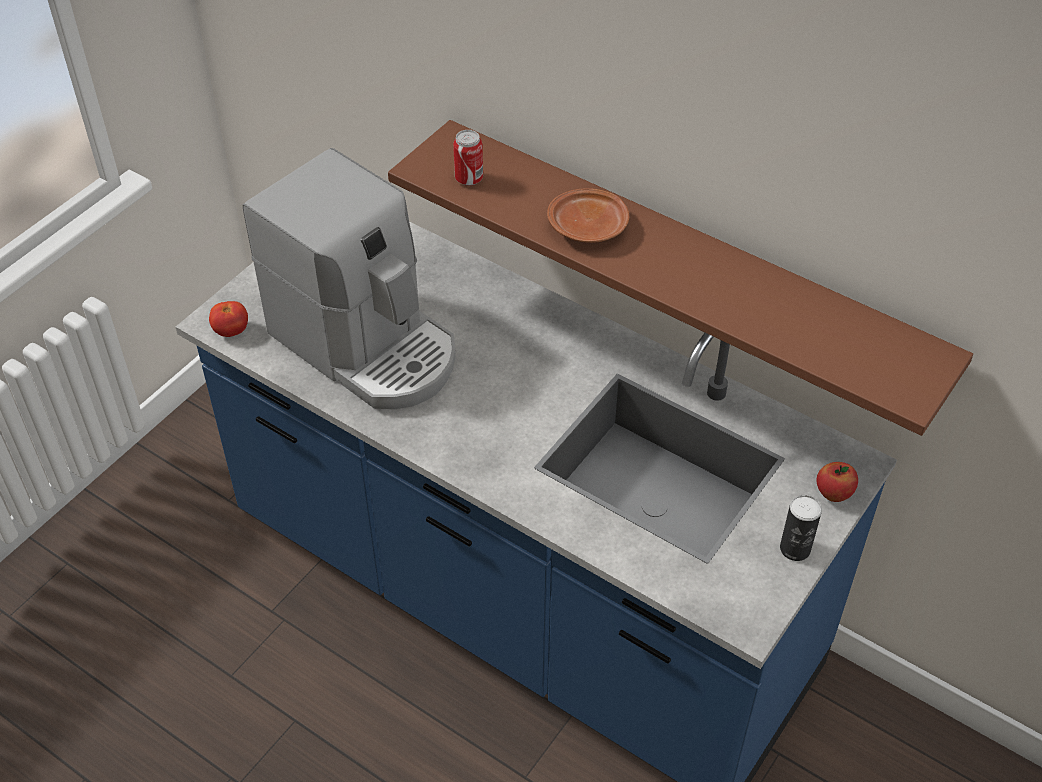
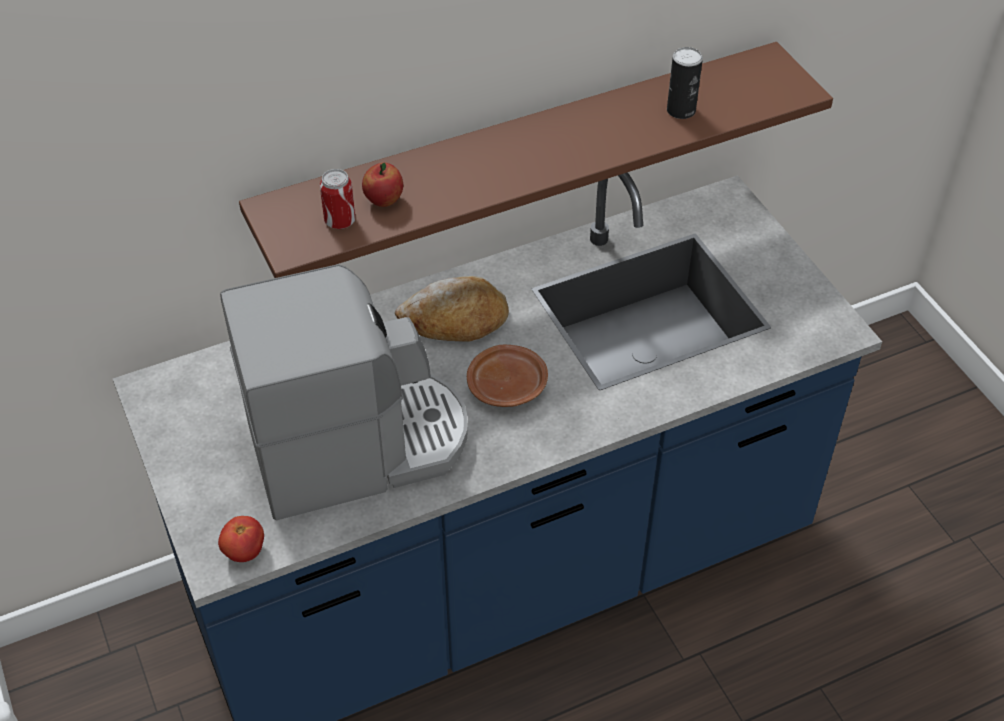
camera: 60 degrees left, 0 degrees up
(540, 342) = (455, 320): none -> bread
(589, 227) = (474, 173): brown plate -> brown plate (507, 385)
(795, 549) = (787, 271): can -> can (681, 110)
(833, 493) = (748, 224): apple -> apple (384, 200)

